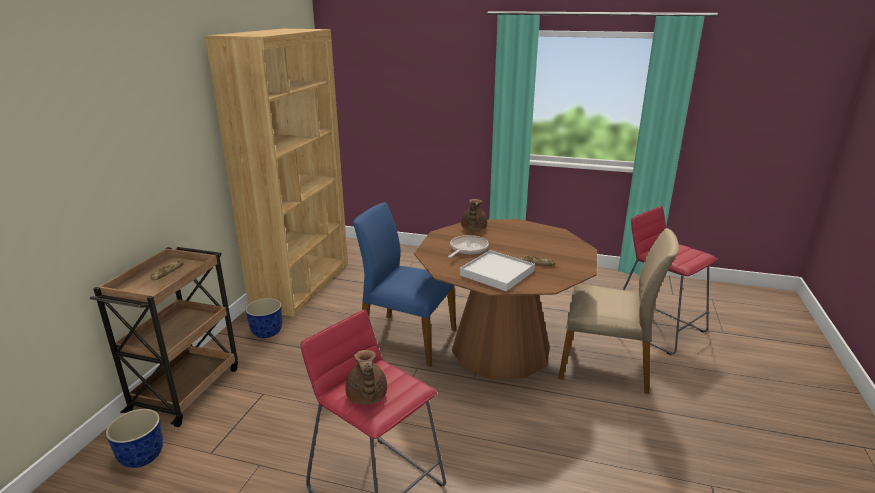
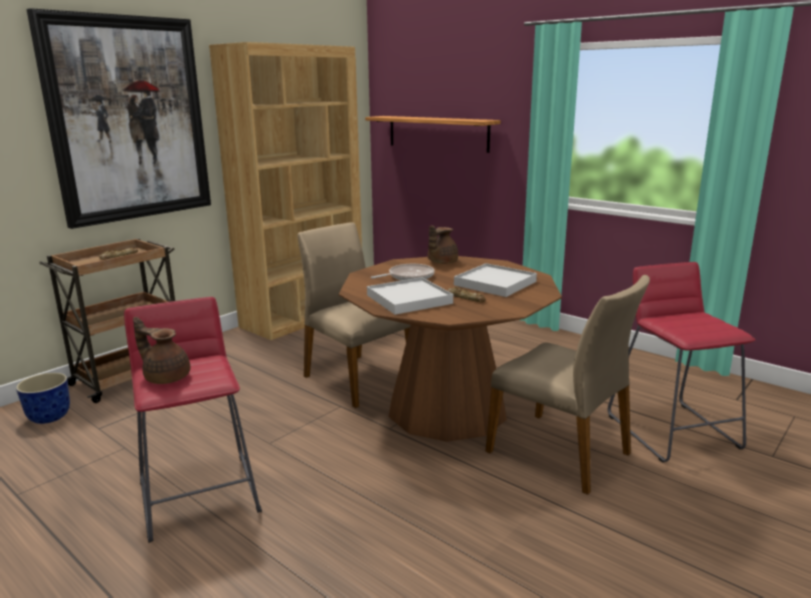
camera: 25 degrees right, 5 degrees down
(147, 125) = (129, 120): none -> picture
(267, 332) = (234, 348): planter -> none
(366, 397) = (166, 377): brown teapot -> brown teapot turned 105 degrees clockwise
(397, 103) = (437, 133): none -> shelf
(407, 338) = (357, 378): blue chair -> beige chair
(539, 244) = (495, 283): none -> white tray

